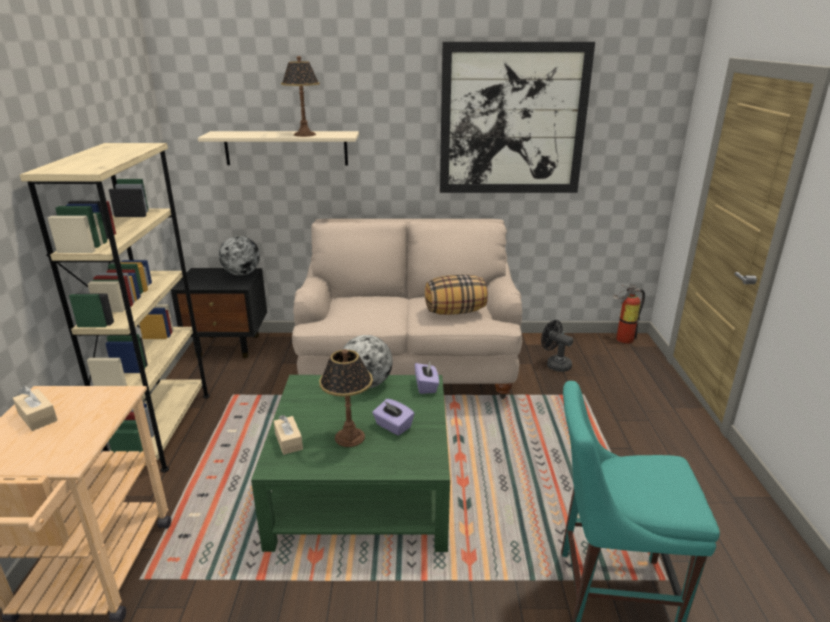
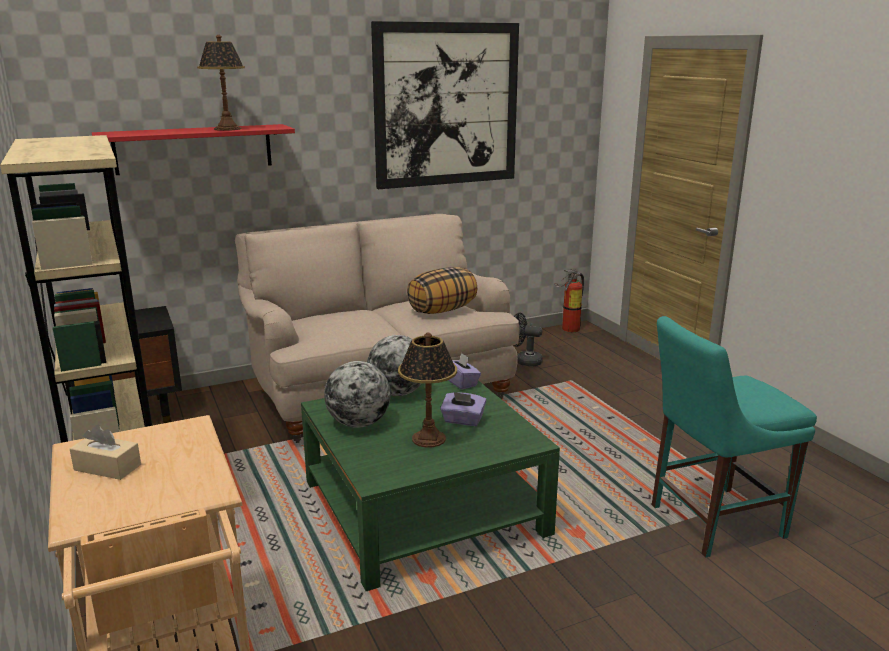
camera: 25 degrees left, 5 degrees down
(242, 274) = (146, 315): globe -> globe (359, 423)
(286, 148) = (194, 149): beige shelf -> red shelf
(288, 441) = (367, 457): beige tissue box -> none

